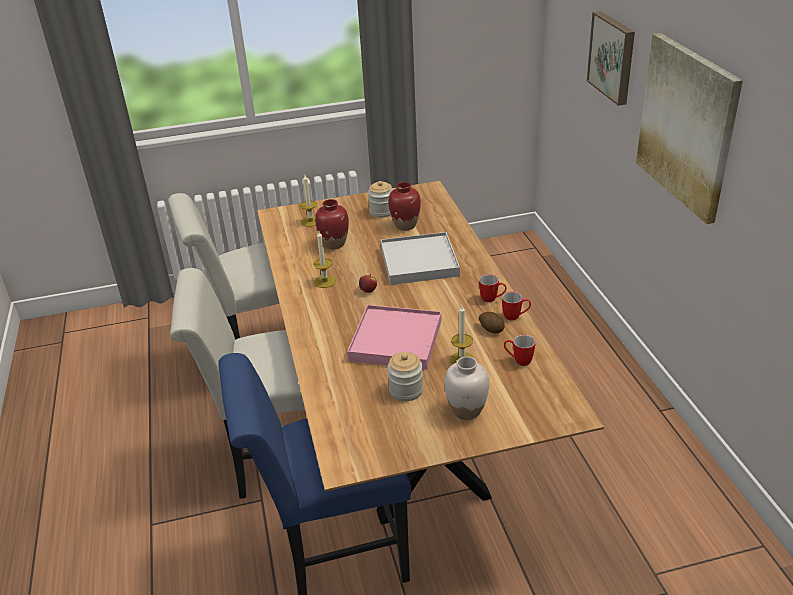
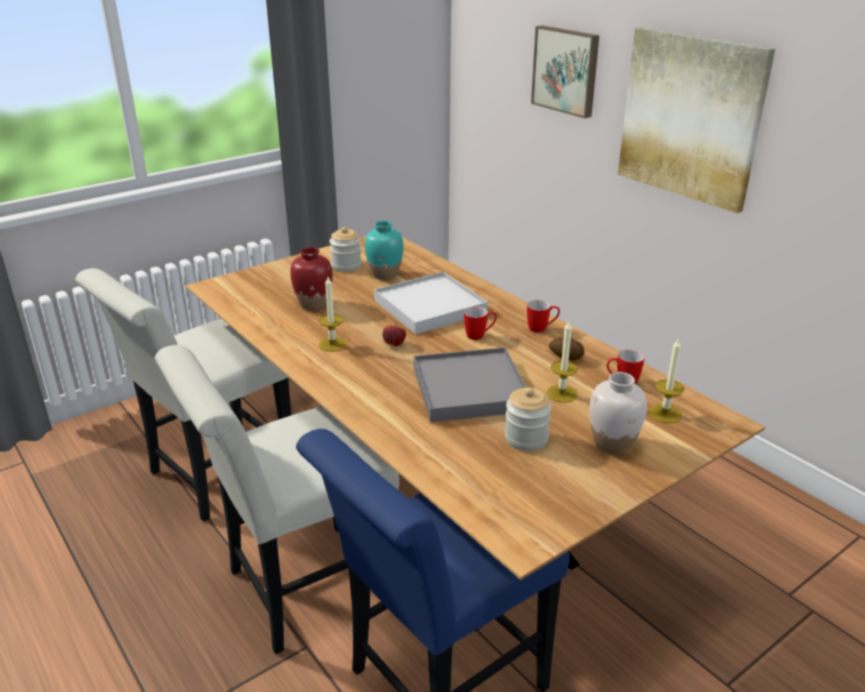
camera: 25 degrees left, 5 degrees down
(310, 221) = (265, 287): candle -> candle (665, 413)
(395, 340) = (469, 389): pink tray -> grey tray
(405, 225) = (385, 275): red vase -> turquoise vase
(515, 317) = (581, 341): mug -> mug (479, 335)

